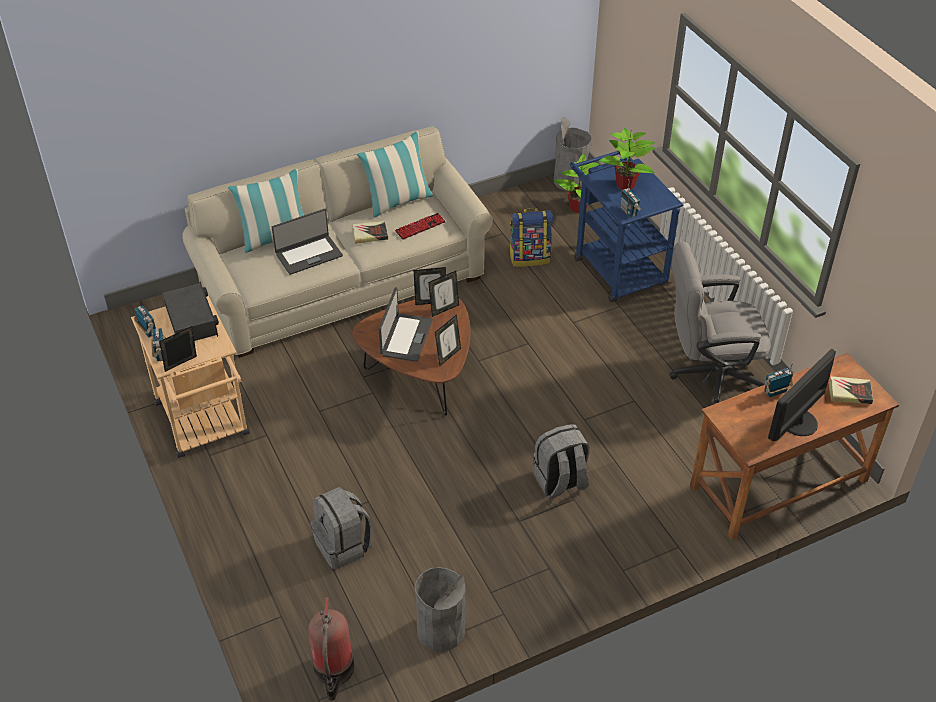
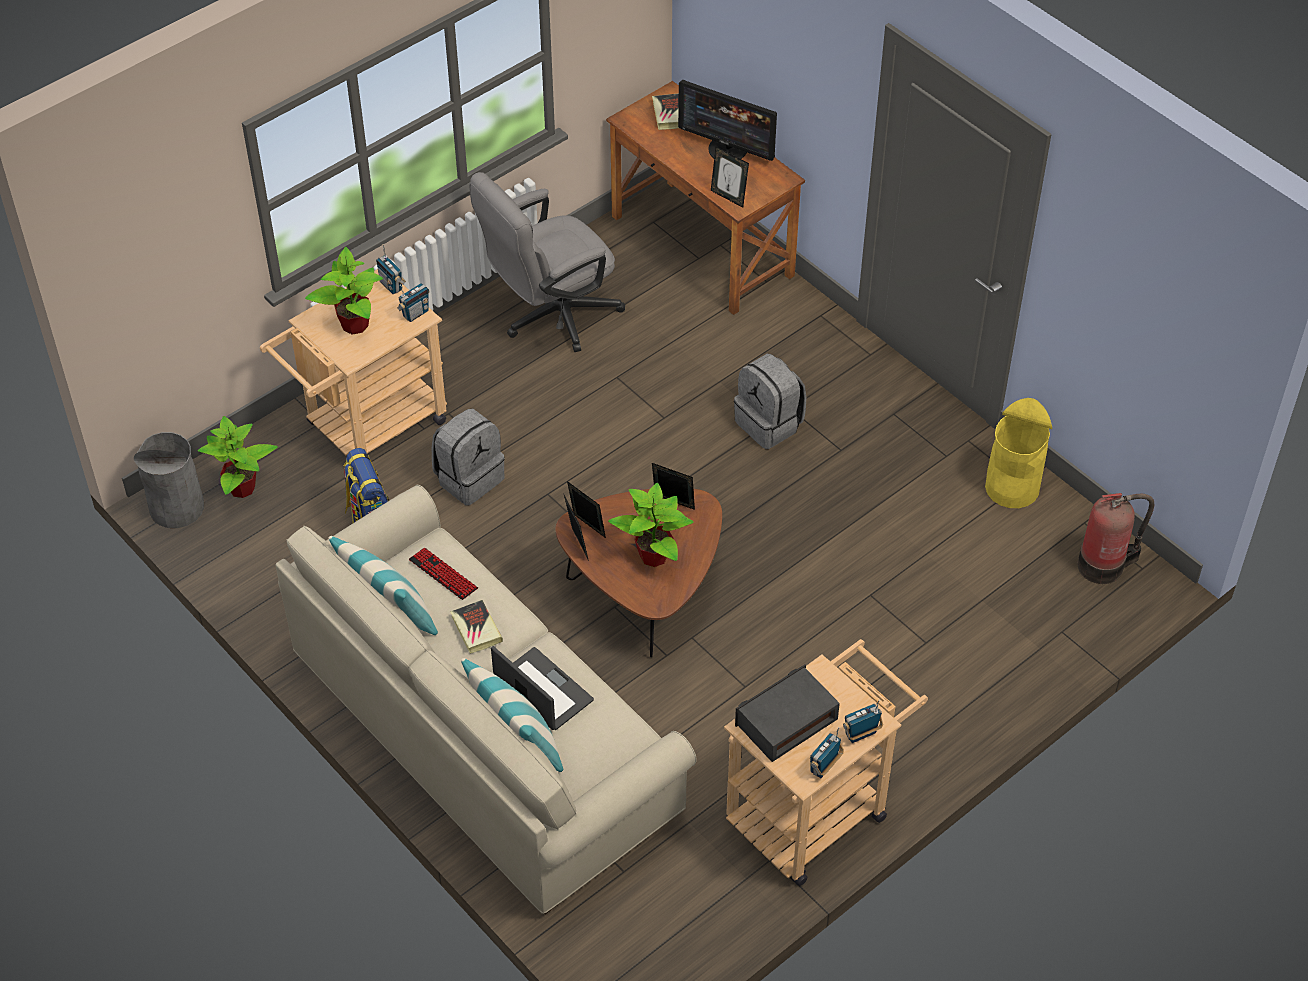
camera: 105 degrees left, 5 degrees up
(182, 365) = (872, 701): picture frame -> picture frame (728, 197)
(343, 545) = (943, 601): grey backpack -> grey backpack (469, 478)
(405, 337) = (654, 556): laptop -> potted plant
(441, 630) = (1012, 487): grey trash can -> yellow trash can
(615, 266) = (367, 428): blue cart -> beige cart
(709, 375) = (550, 316): grey office chair -> grey office chair turned 75 degrees clockwise
(775, 392) = (690, 167): radio -> radio (391, 286)

